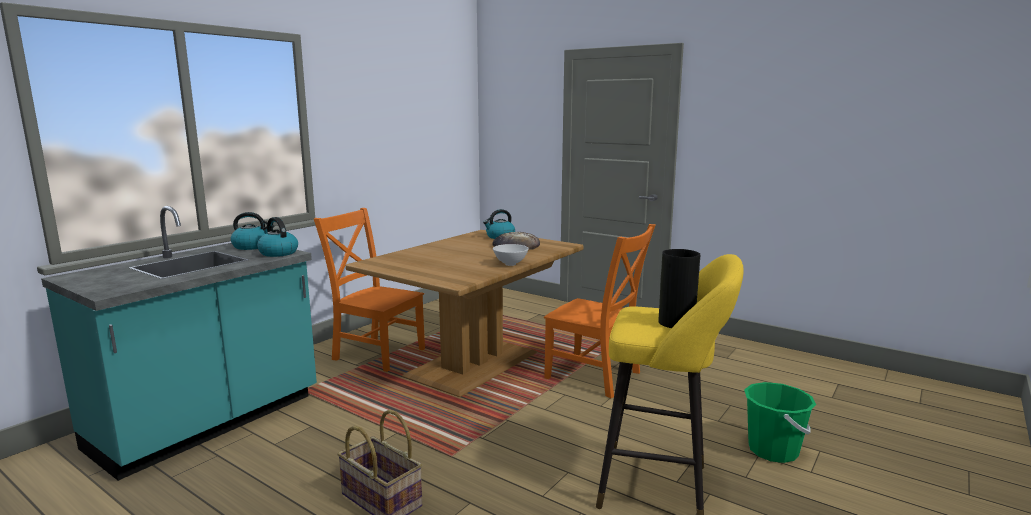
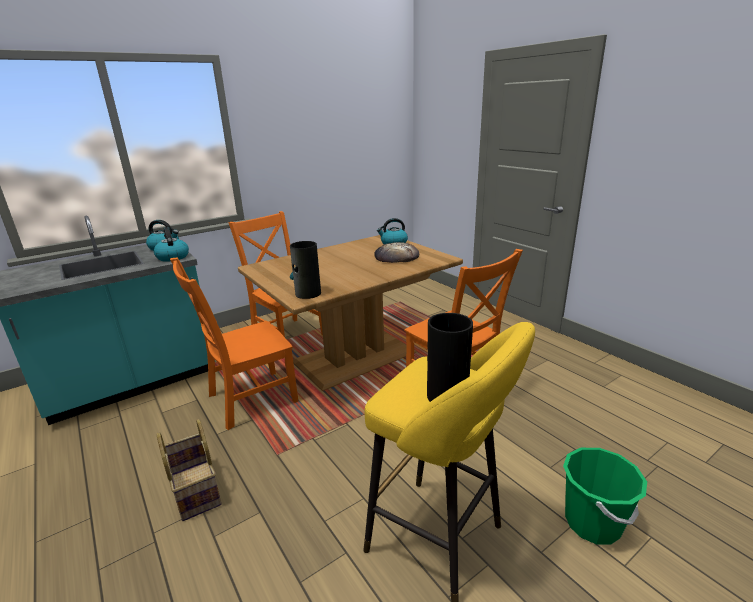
camera: 20 degrees right, 10 degrees up
(377, 417) = (248, 399): none -> orange chair
(459, 278) = (307, 294): none -> vase
(511, 264) = (370, 279): white bowl -> none

